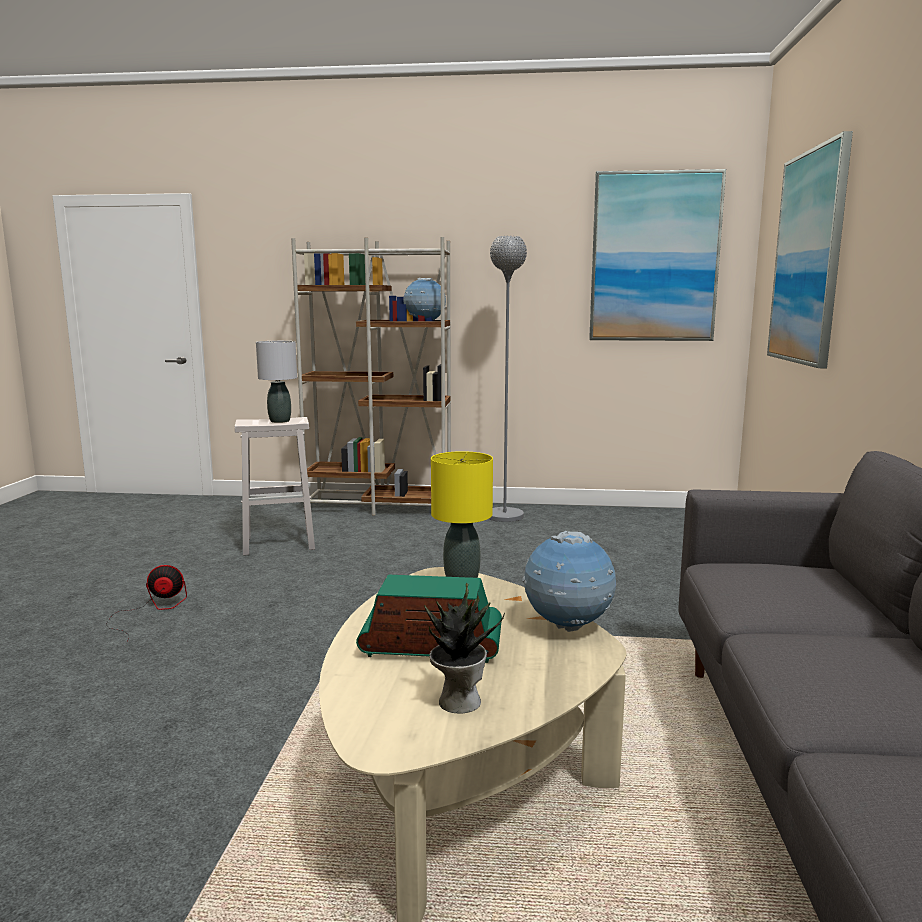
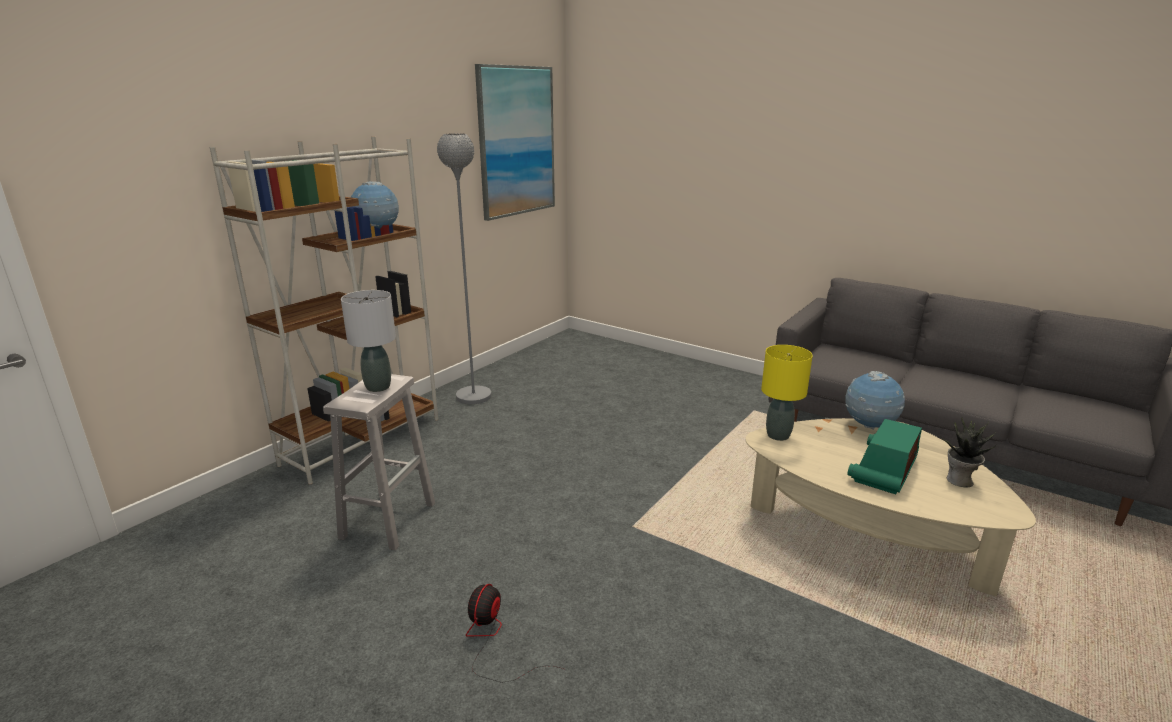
camera: 60 degrees left, 10 degrees up
(808, 258) = (667, 150): picture -> none

